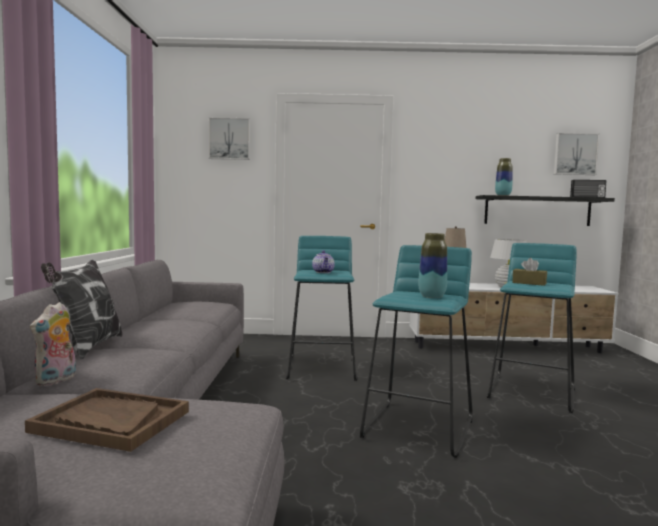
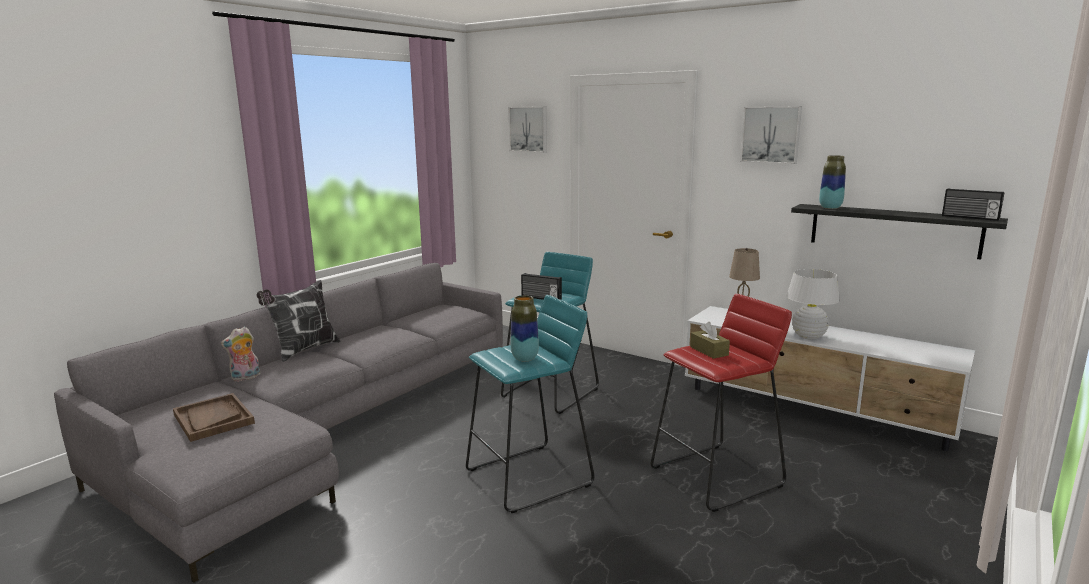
camera: 35 degrees right, 10 degrees up
(323, 272) = (541, 298): teapot -> radio
(532, 392) = (717, 476): turquoise stool -> red stool
(575, 154) = (964, 147): picture -> picture (771, 134)

